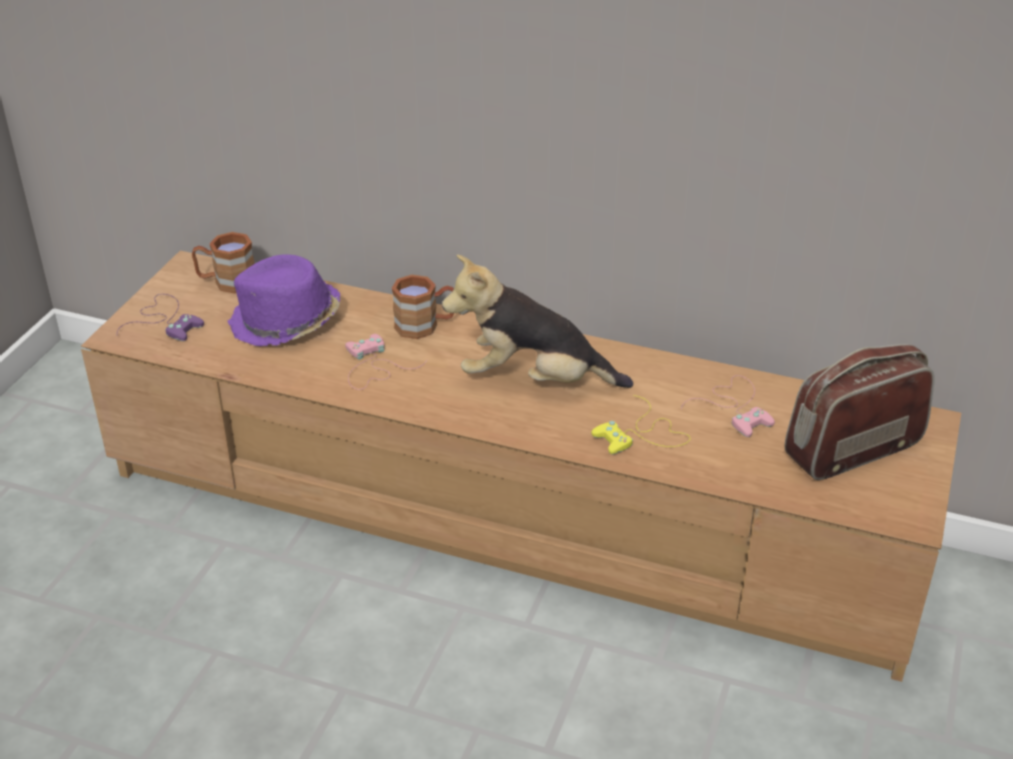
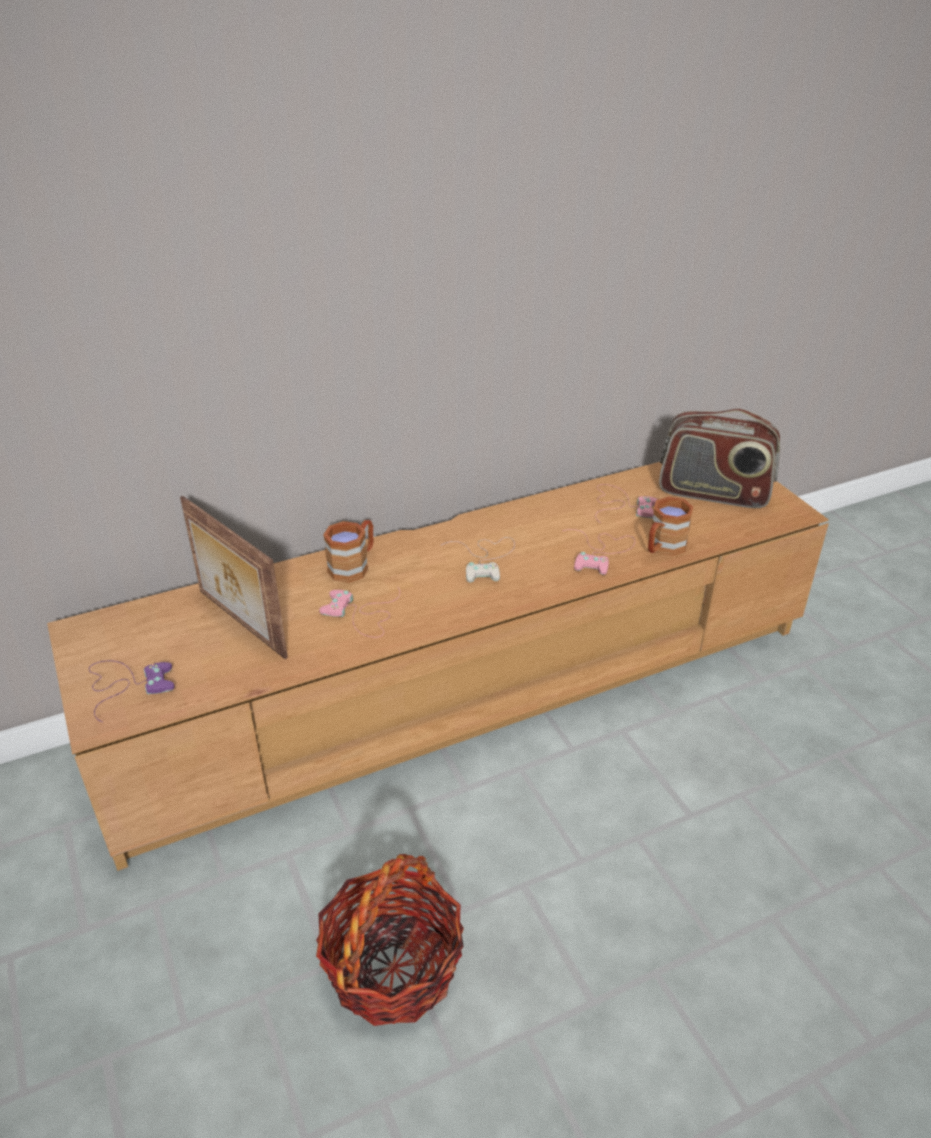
camera: 45 degrees left, 0 degrees up
(188, 667) = (393, 966): none -> basket
(226, 282) = (136, 623): brown mug -> brown mug (663, 548)
(285, 322) = (239, 624): purple hat -> picture frame
(533, 380) = (485, 559): plush toy -> white game controller
(642, 434) = (601, 552): yellow game controller -> pink game controller
(852, 449) = (713, 493): radio -> radio turned 90 degrees counterclockwise

